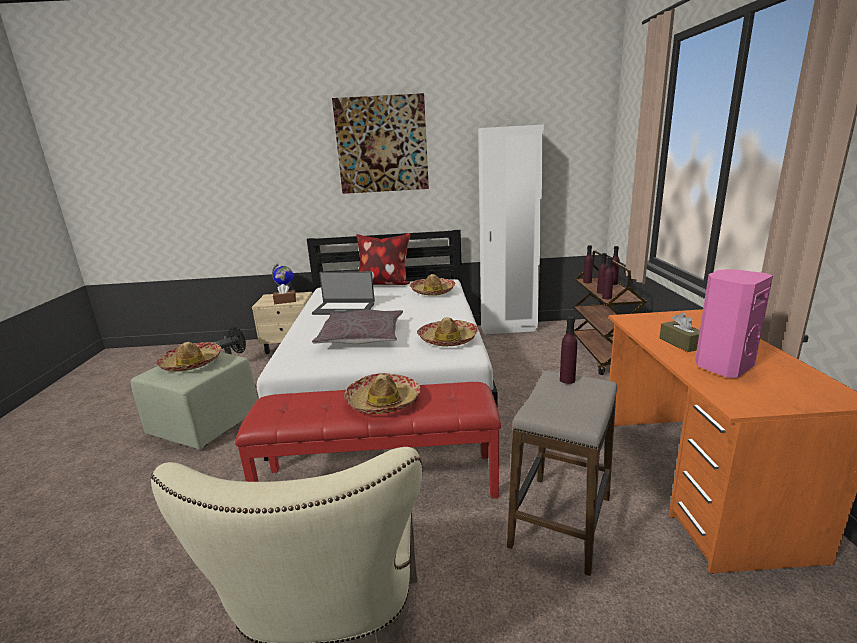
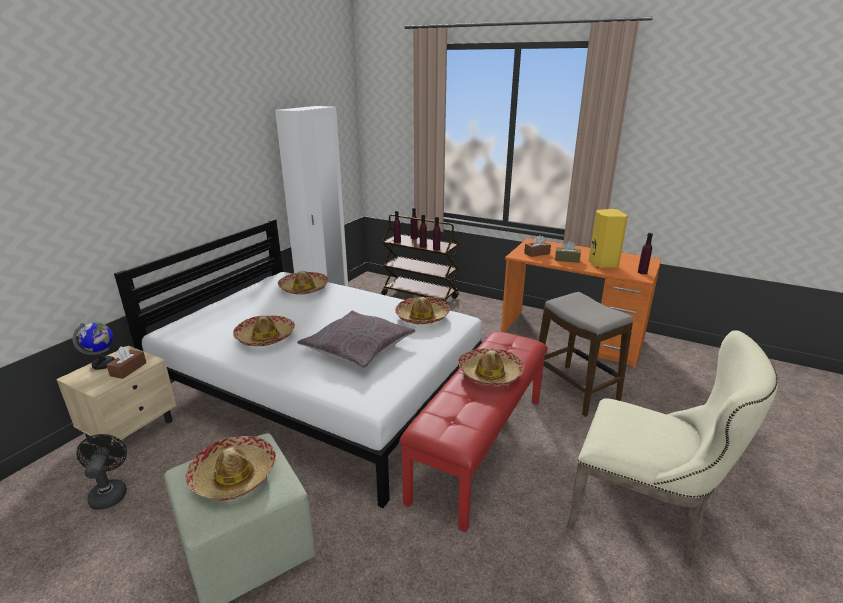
camera: 60 degrees left, 5 degrees up
(344, 309) = (265, 337): laptop -> hat
(382, 145) = (184, 132): picture -> none
(384, 284) = (226, 301): pillow -> none
(567, 380) = (567, 300): purple bottle -> purple bottle (642, 272)
(660, 325) = (537, 253): none -> brown tissue box
(722, 366) = (602, 263): pink speaker -> yellow speaker

